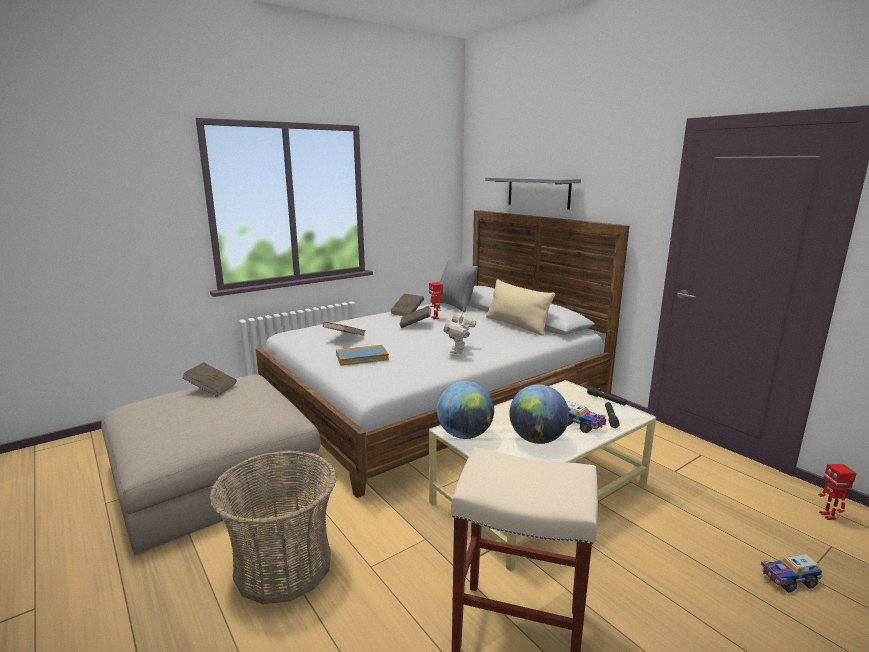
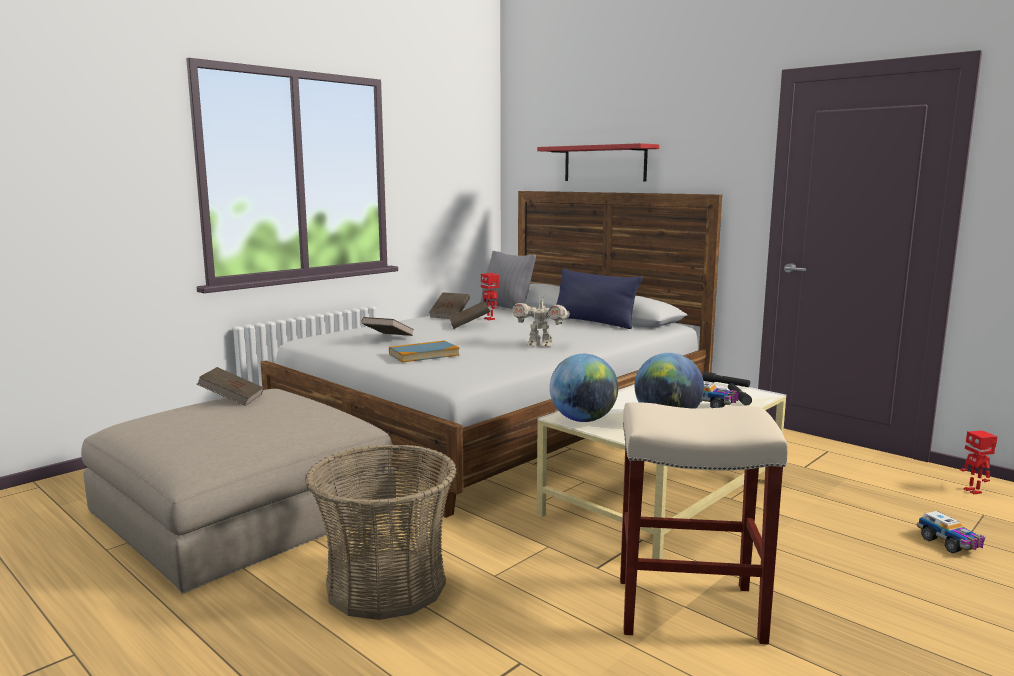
camera: 10 degrees left, 5 degrees down
(459, 351) = (540, 345): toy robot -> toy robot turned 75 degrees counterclockwise
(516, 325) = (593, 322): beige pillow -> blue pillow
(538, 192) = (604, 163): grey shelf -> red shelf
(788, 580) = (949, 544): toy truck -> toy truck turned 90 degrees counterclockwise

